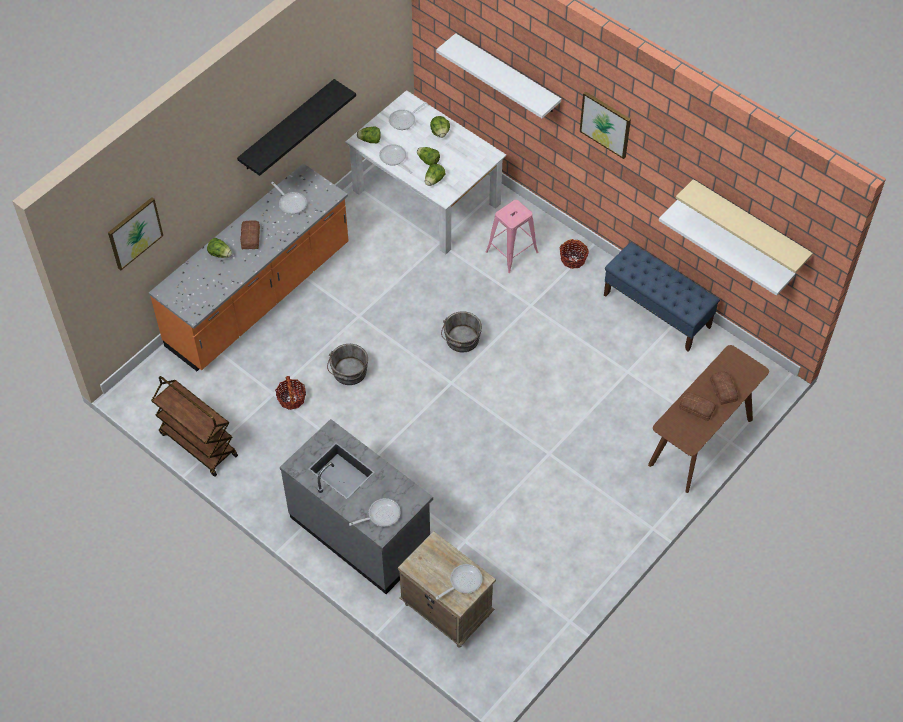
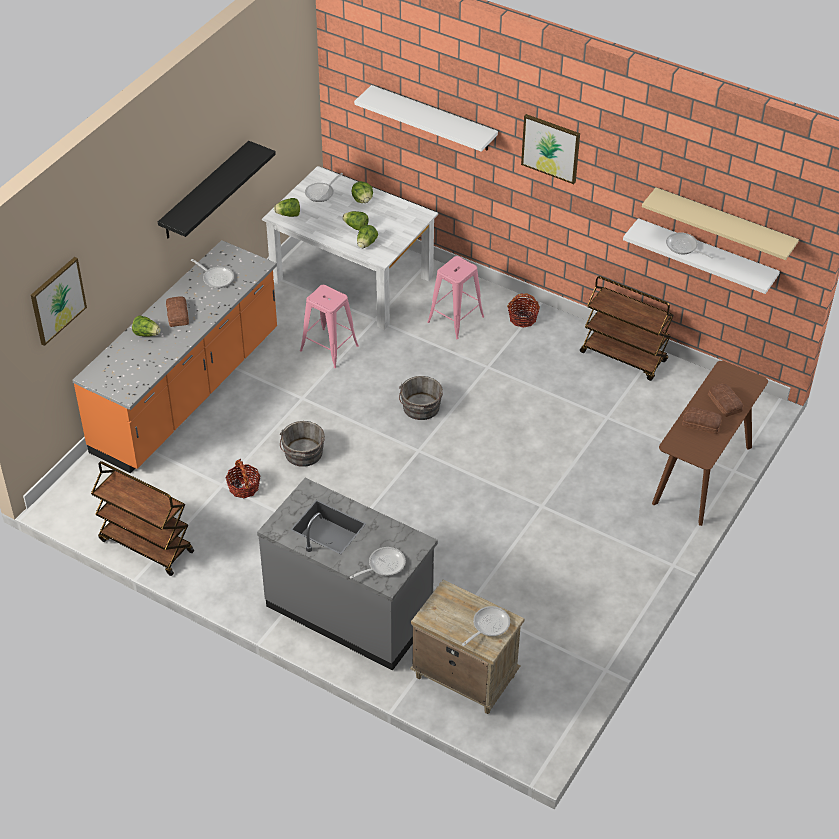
camera: 10 degrees left, 10 degrees down
(392, 268) = (329, 348): none -> pink stool
(394, 159) = (318, 229): frying pan -> frying pan (684, 247)
(657, 311) = (624, 357): blue bench -> brown cart

